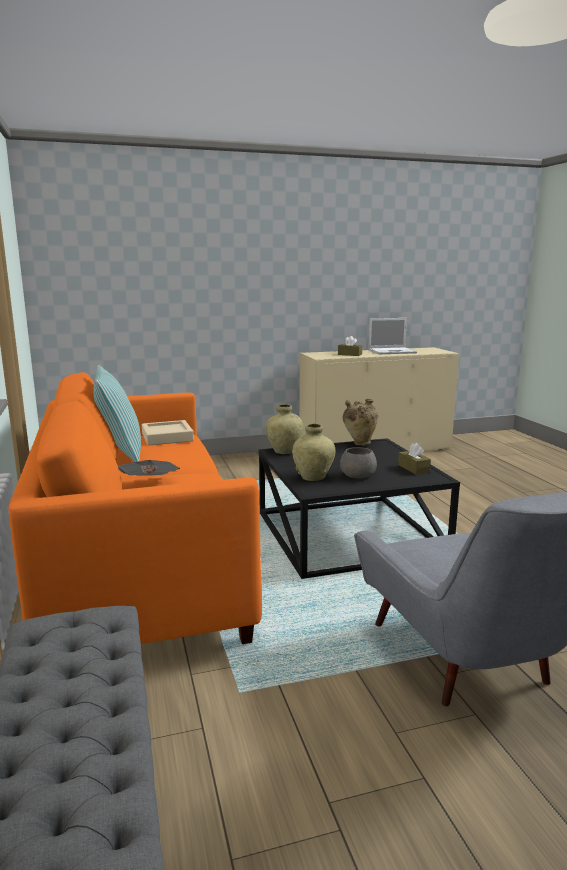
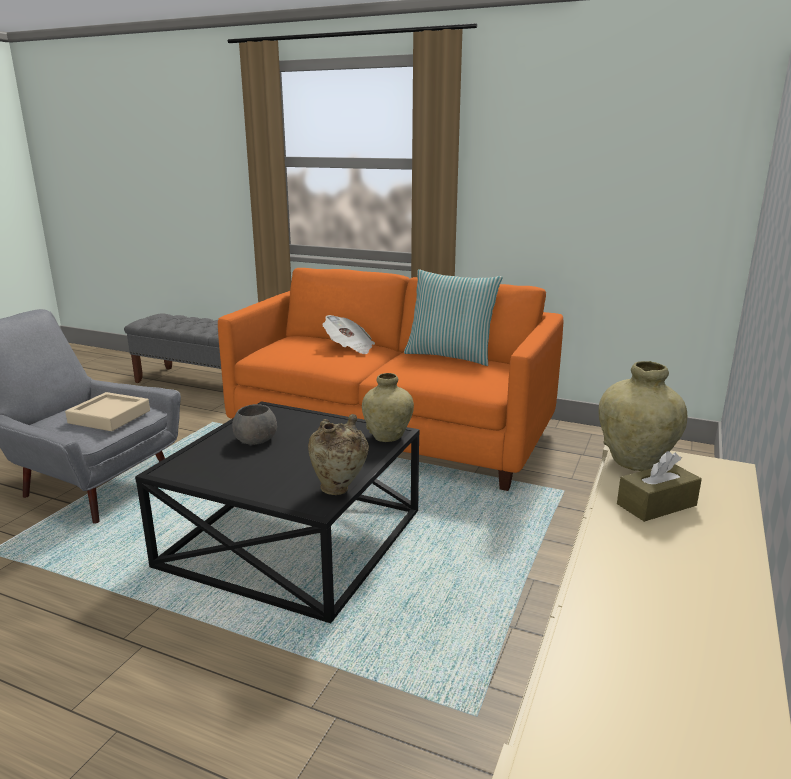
camera: 130 degrees right, 5 degrees up
(167, 437) = (472, 375): beige tray -> beige tray (109, 417)
(313, 477) = (292, 421): beige vase -> beige vase (634, 462)
(392, 351) = (679, 614): laptop -> none
(413, 468) = (209, 474): brown tissue box -> none

